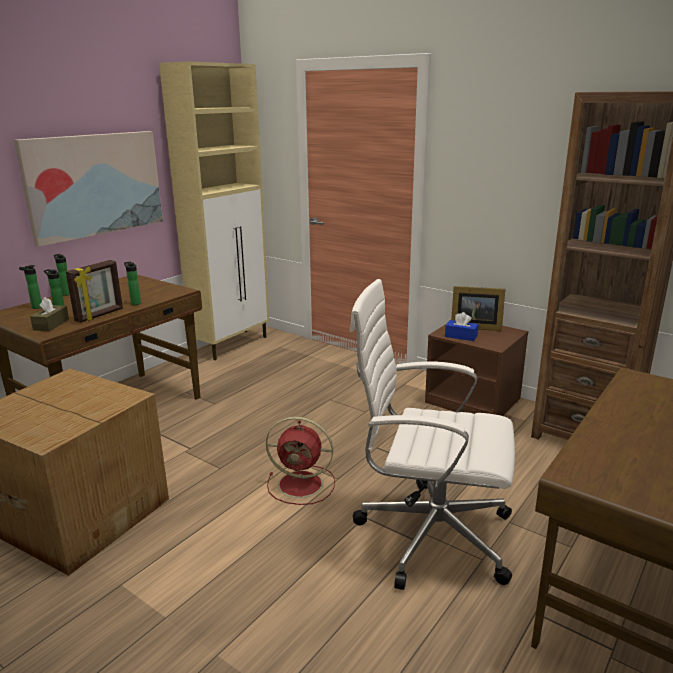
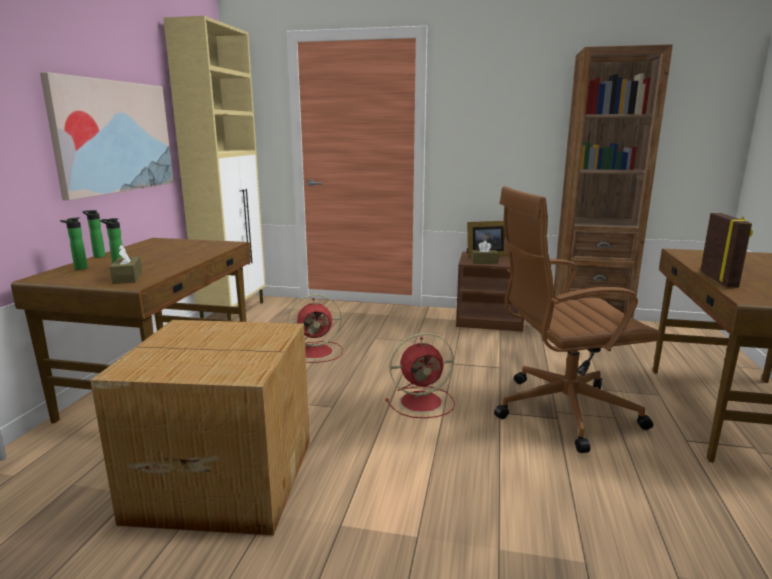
camera: 25 degrees left, 5 degrees down
(100, 315) = (174, 266): picture frame -> picture frame (719, 280)
(135, 303) = (197, 255): bottle -> none
(262, 404) = (317, 352): none -> red fan
(429, 534) = (561, 411): white office chair -> brown office chair
(461, 336) = (484, 262): blue tissue box -> brown tissue box

